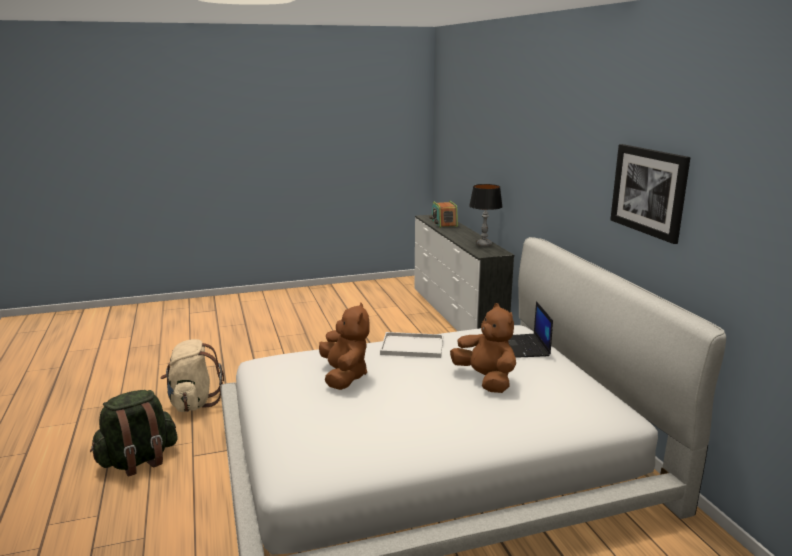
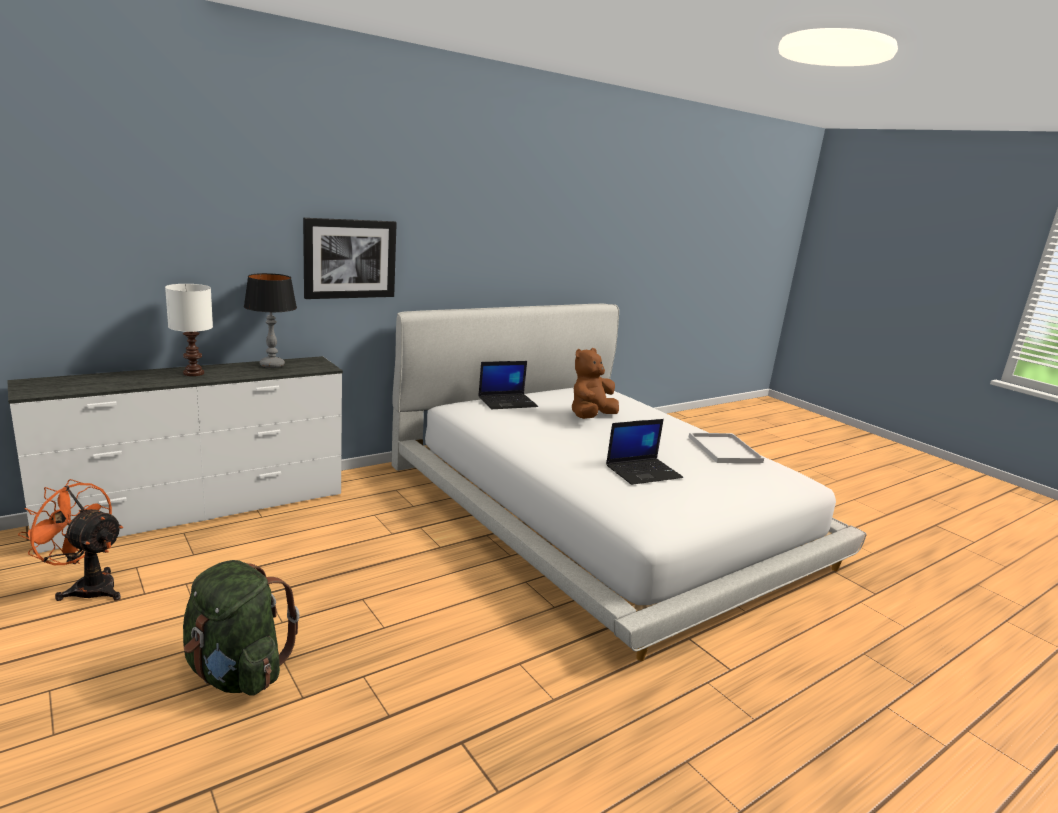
camera: 110 degrees left, 0 degrees up
(138, 460) = (786, 720): green backpack -> green backpack (237, 673)
(193, 403) = (617, 726): beige backpack -> none
(344, 376) = (643, 471): brown plush toy -> laptop
(383, 299) = (87, 587): none -> orange fan
(411, 346) = (546, 445): white tray -> white tray (725, 450)
(443, 223) = (111, 381): radio -> none
(460, 233) = (193, 373): none -> white table lamp
(649, 191) = (531, 229): picture -> picture (350, 259)

